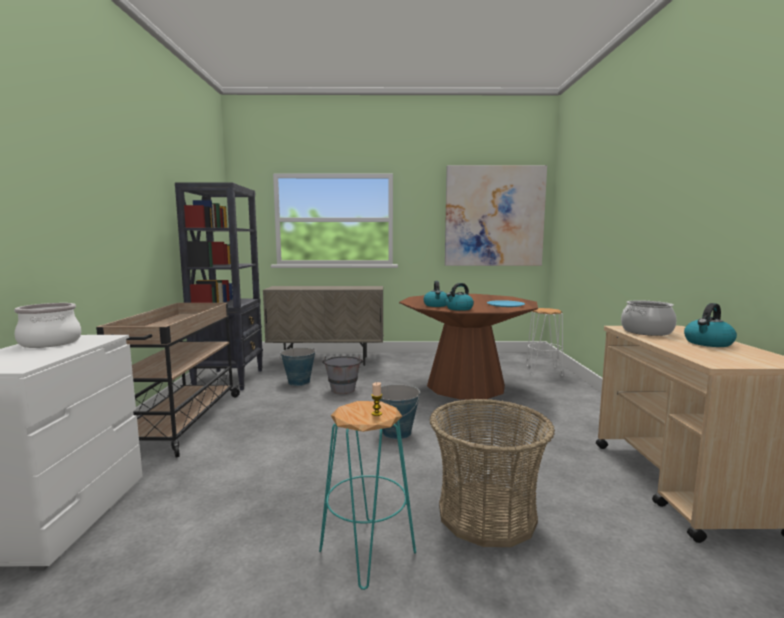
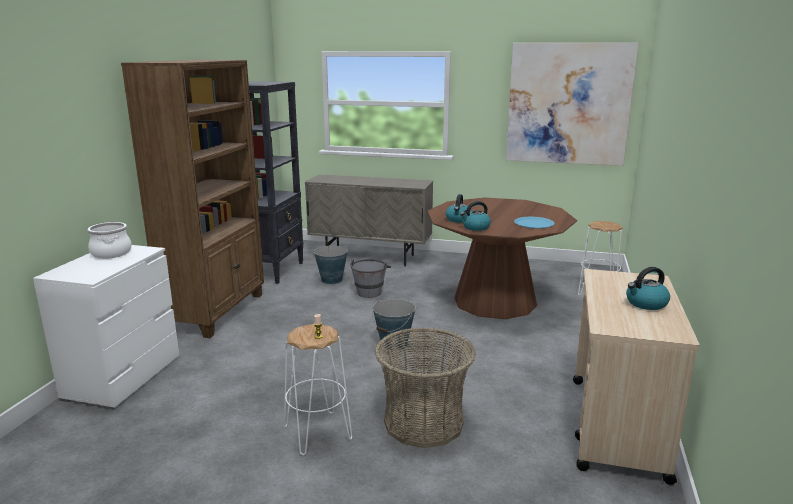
camera: 15 degrees right, 10 degrees up
(180, 423) = (217, 312): beige cart -> brown bookcase
(367, 551) = (317, 432): turquoise stool -> white stool
(646, 332) = (612, 282): cooking pot -> none

